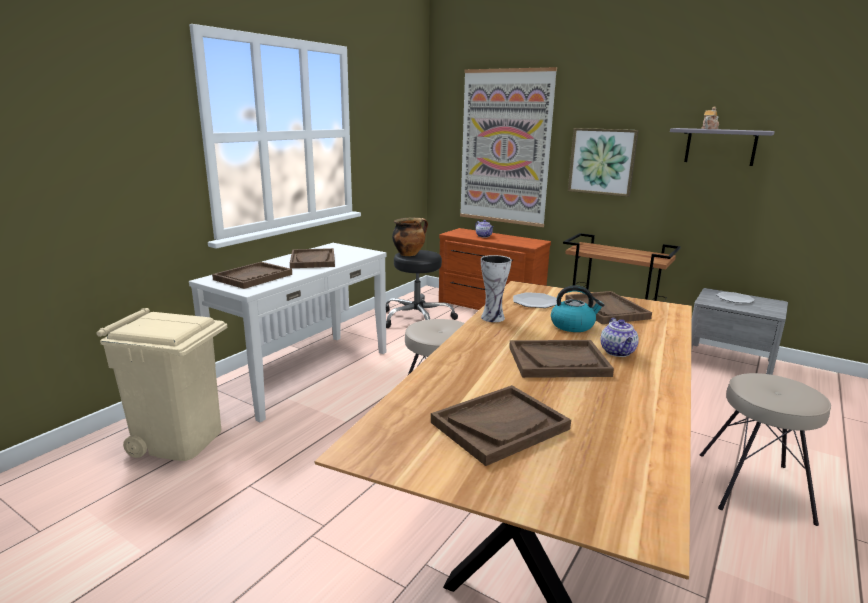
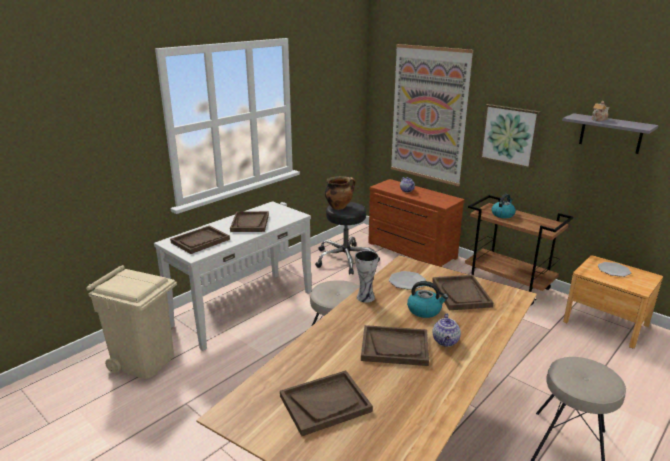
camera: 10 degrees right, 5 degrees up
(601, 250) = (503, 214): none -> kettle
(729, 362) = (605, 323): grey nightstand -> brown nightstand

